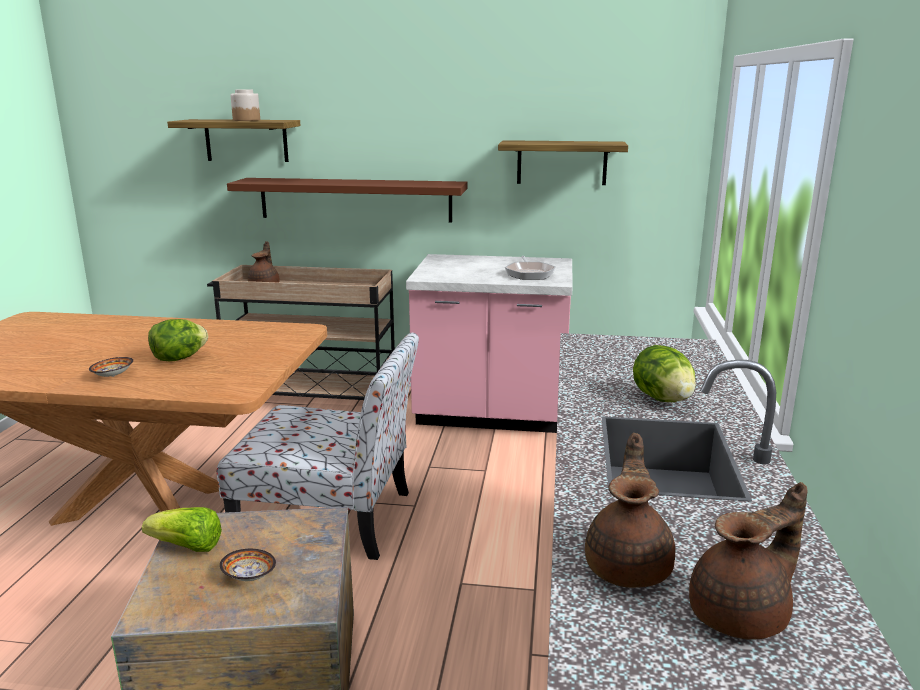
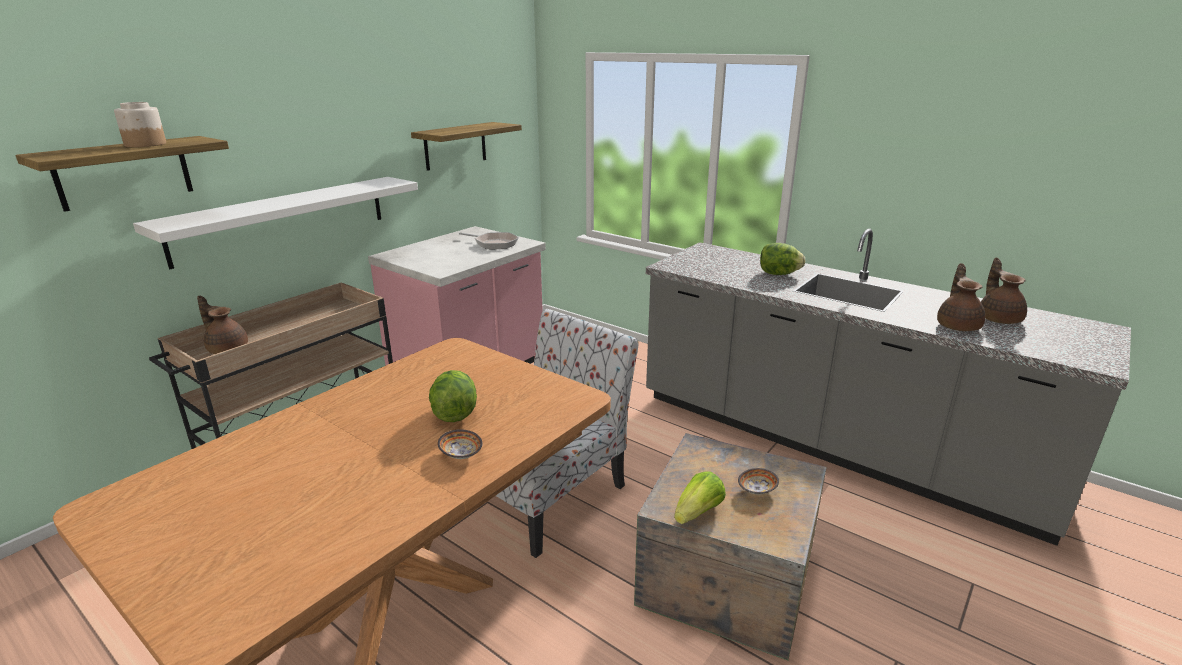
camera: 60 degrees left, 5 degrees up
(355, 199) = (283, 219): brown shelf -> white shelf
(629, 565) = (958, 325): brown teapot -> brown teapot turned 60 degrees clockwise

